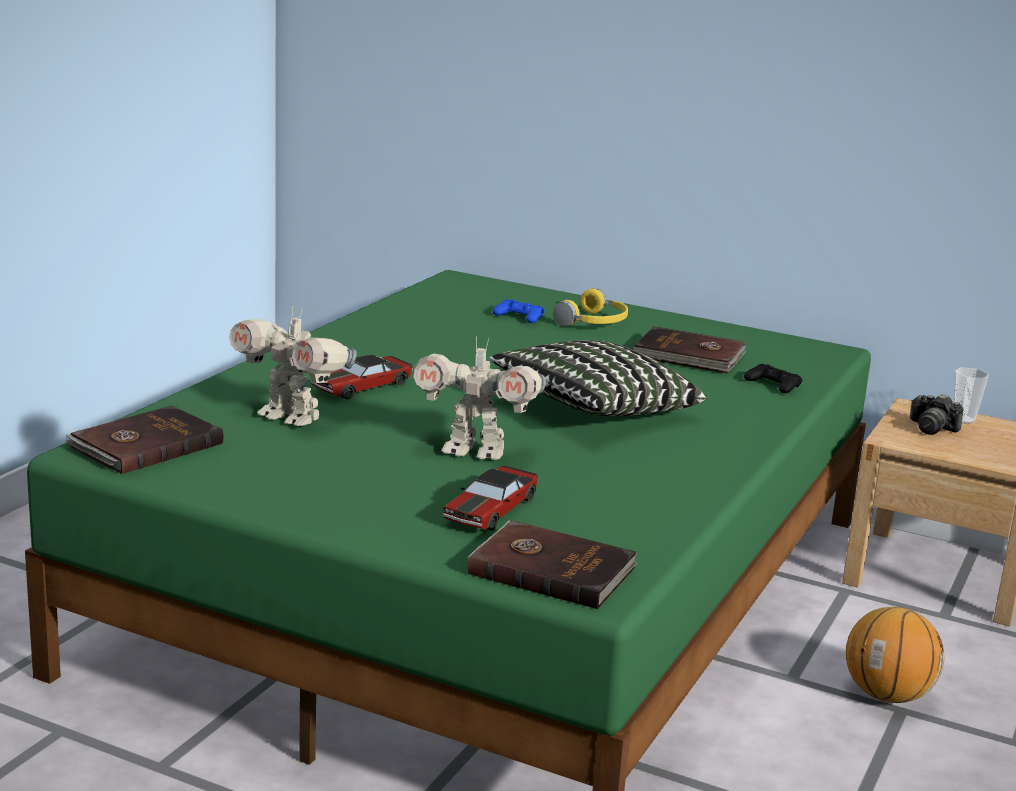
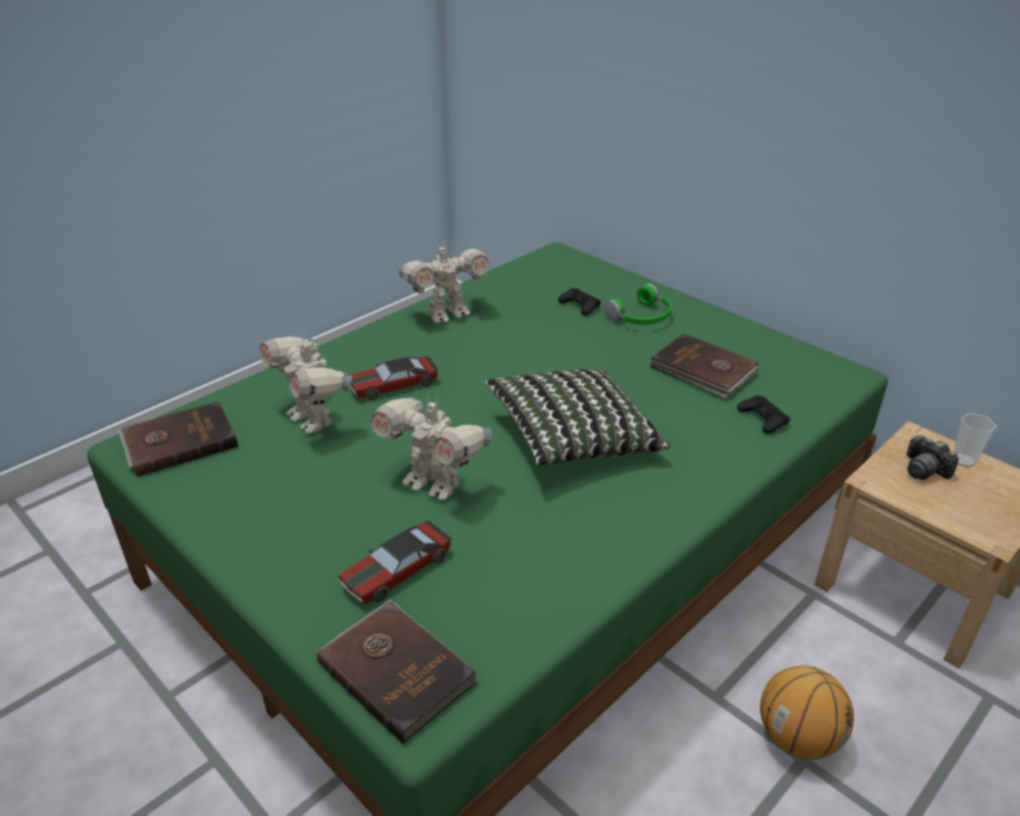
camera: 20 degrees right, 15 degrees up
(372, 331) = (447, 314): none -> toy robot
(519, 317) = (579, 305): blue game controller -> black game controller
(595, 322) = (641, 317): yellow headphones -> green headphones

